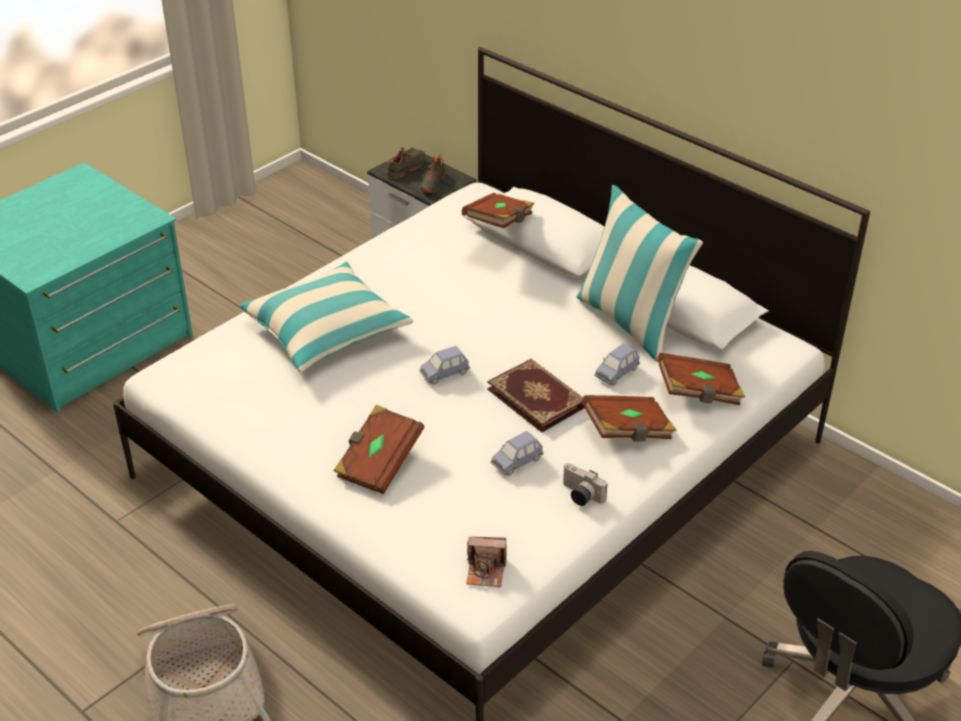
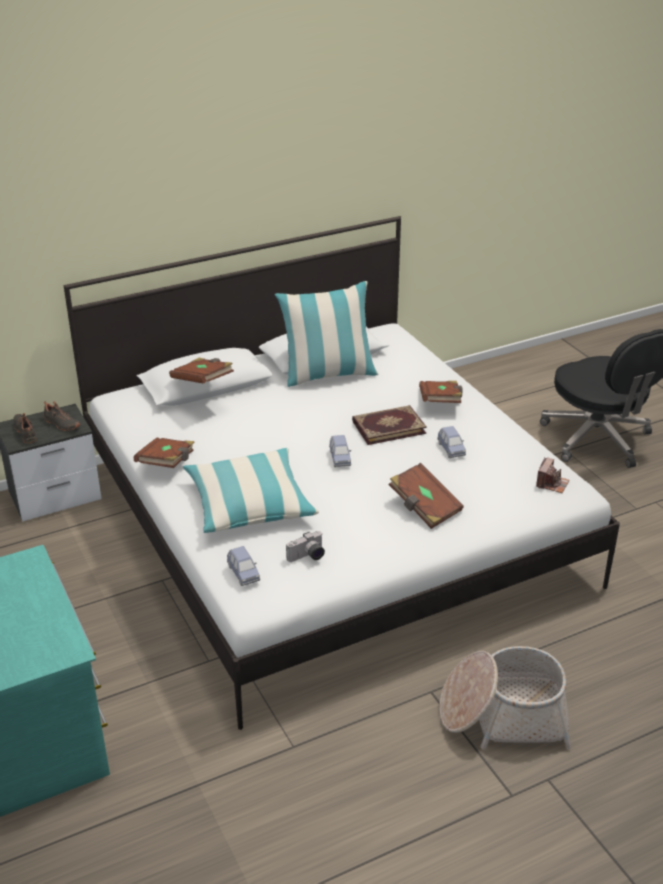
camera: 70 degrees left, 5 degrees down
(580, 496) = (495, 433): camera -> camera (307, 557)
(617, 373) = (379, 392): blue toy car -> blue toy car (243, 573)
(699, 393) = (417, 369): brown book -> brown book (167, 463)

